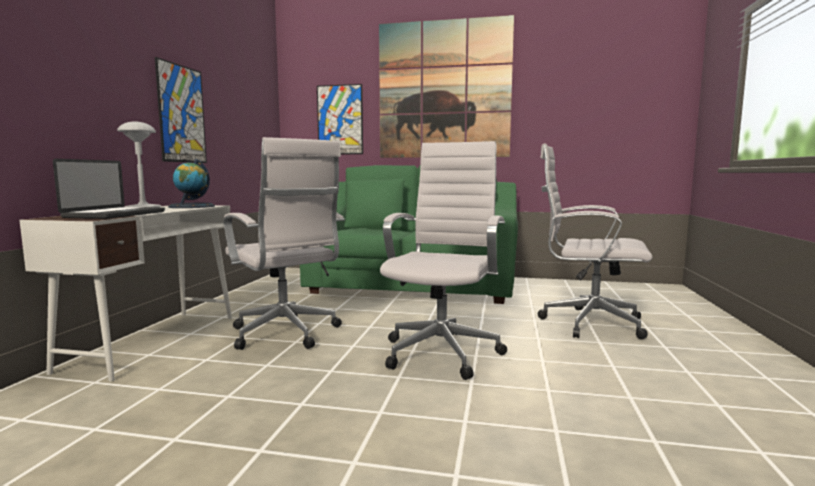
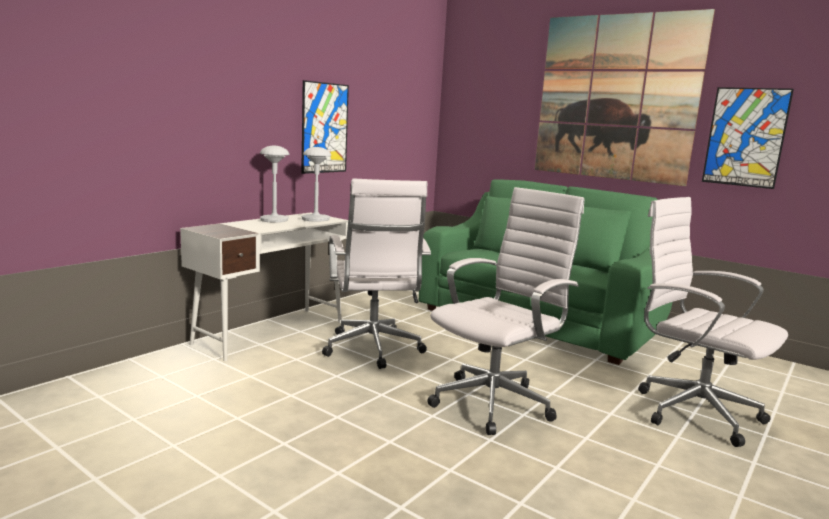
camera: 25 degrees right, 5 degrees up
(116, 214) = (245, 228): laptop -> none
(192, 206) = (315, 219): globe -> grey table lamp
(340, 120) = (498, 123): picture -> picture (745, 137)

